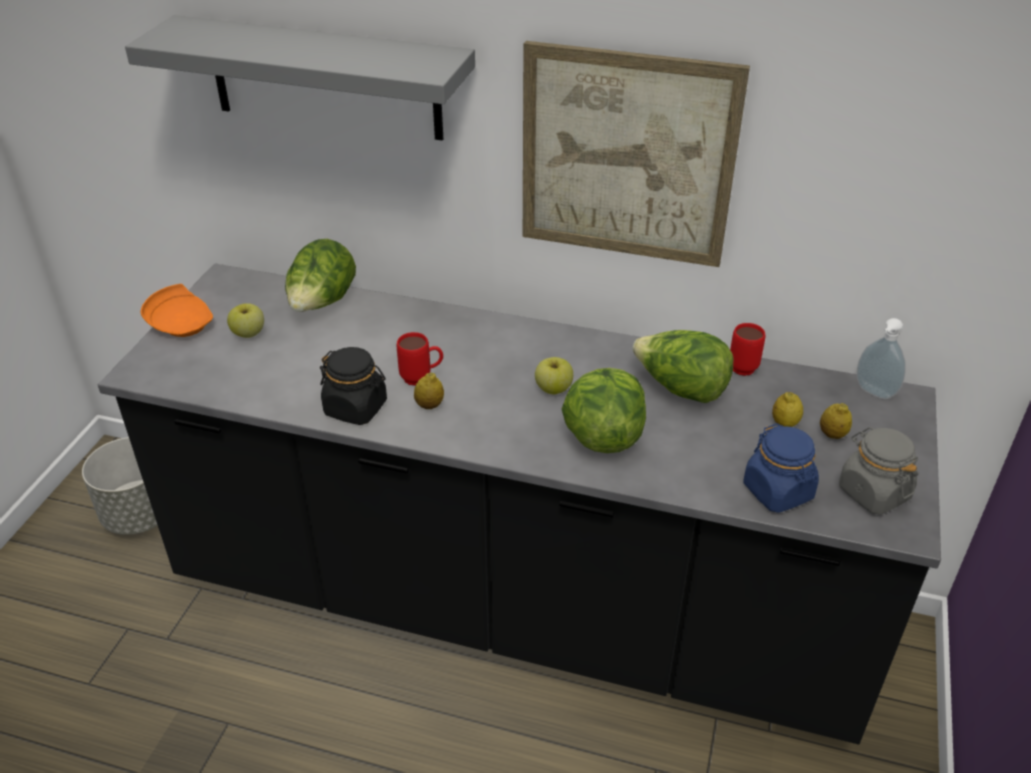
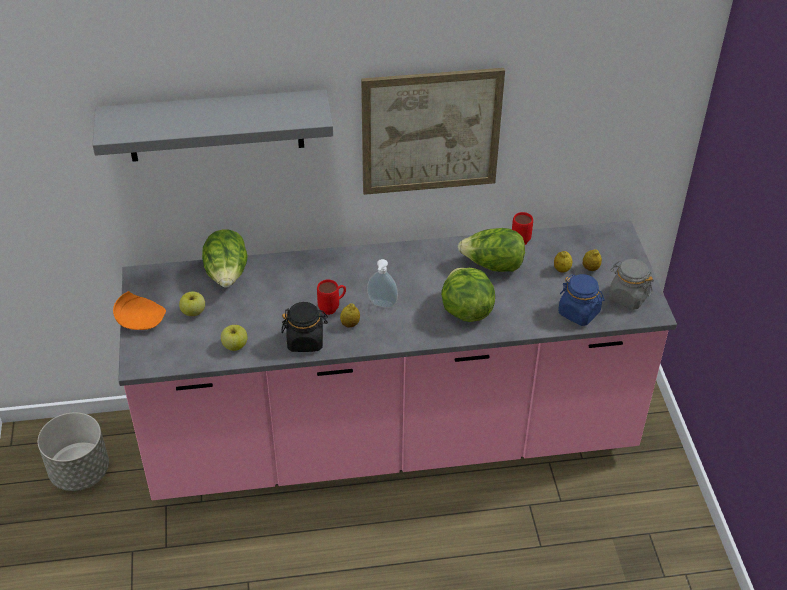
camera: 25 degrees left, 5 degrees up
(515, 608) = (392, 440): black counter -> pink counter
(553, 389) = (418, 289): apple -> apple (235, 346)
(873, 393) = (600, 234): soap dispenser -> soap dispenser (381, 305)

